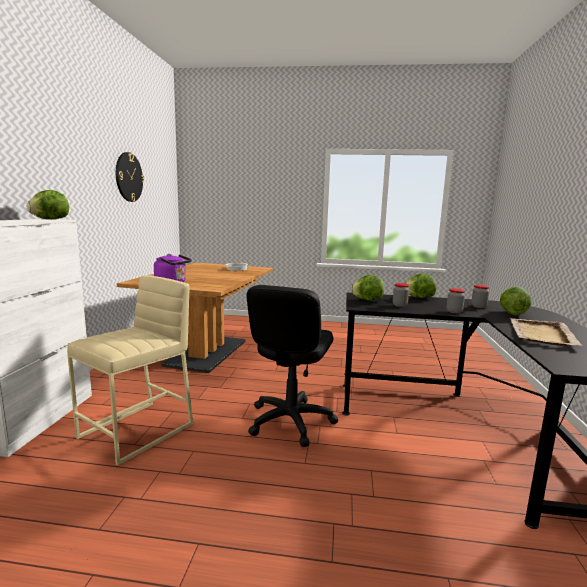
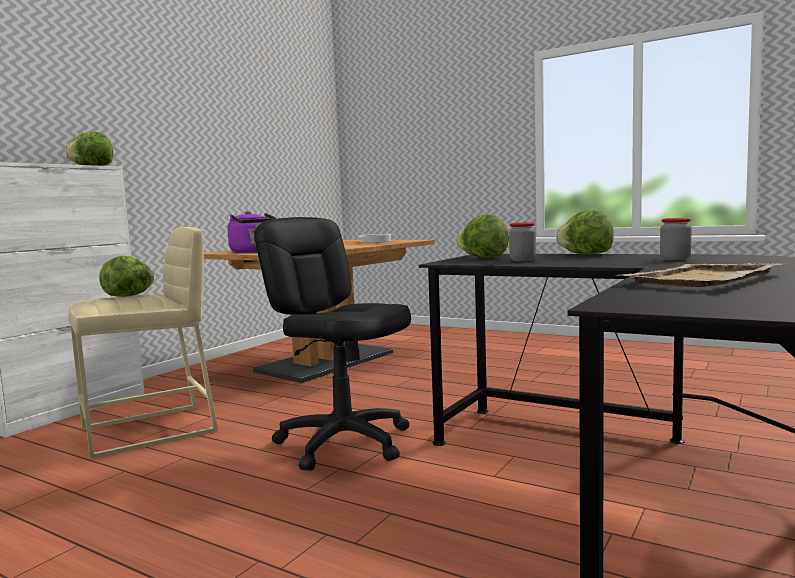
camera: 25 degrees right, 5 degrees down
(129, 177) = (243, 126): wall clock -> none
(290, 421) = (344, 442): black office chair -> black office chair turned 90 degrees clockwise
(454, 311) = (603, 263): jar -> none
(512, 313) = (721, 263): lettuce -> lettuce (129, 296)

